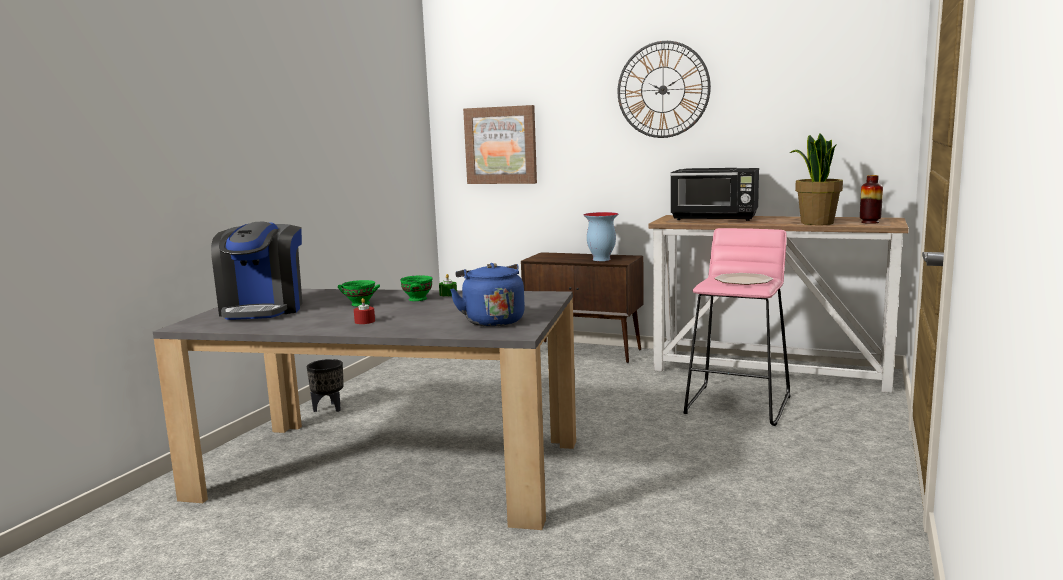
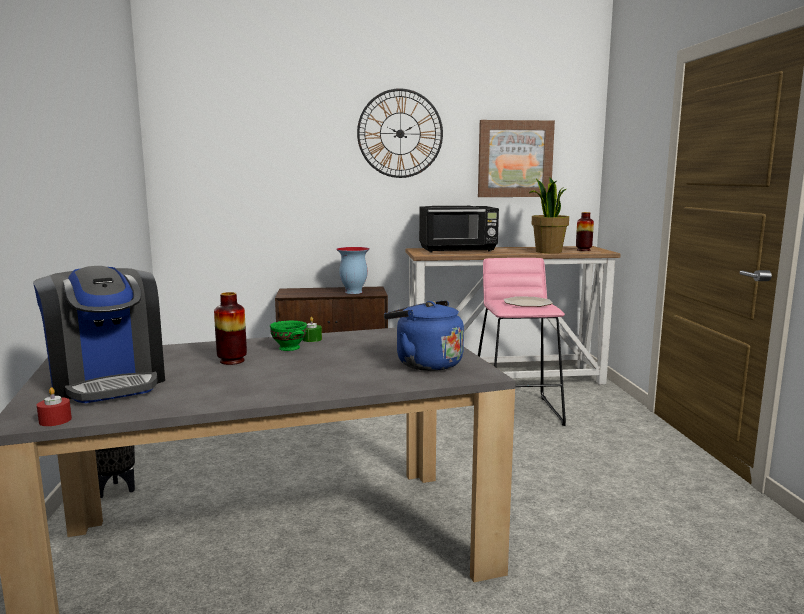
camera: 30 degrees left, 0 degrees up
(361, 304) = (232, 361): green bowl -> vase
(364, 321) = (283, 381): red candle -> red candle (55, 420)
(501, 145) = (232, 180): picture -> picture (515, 159)

